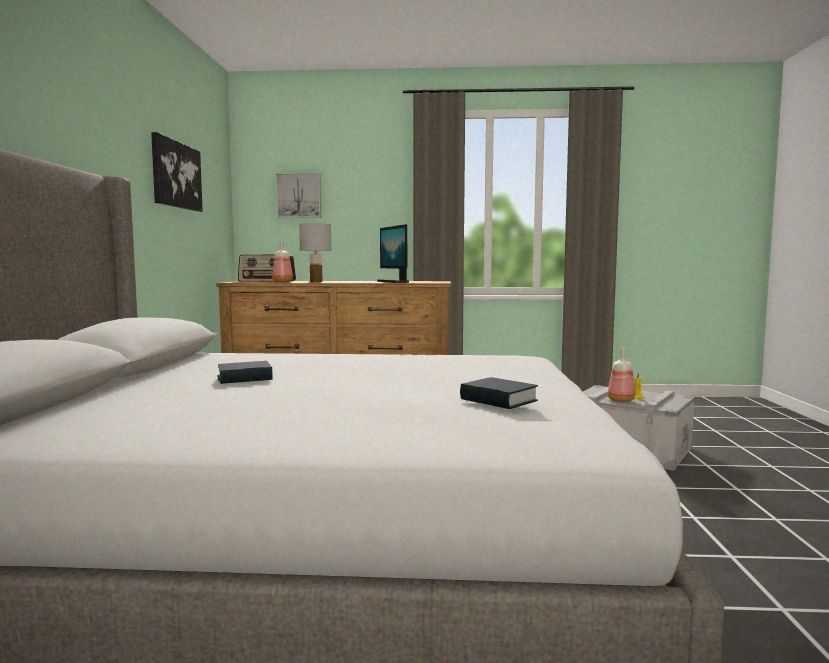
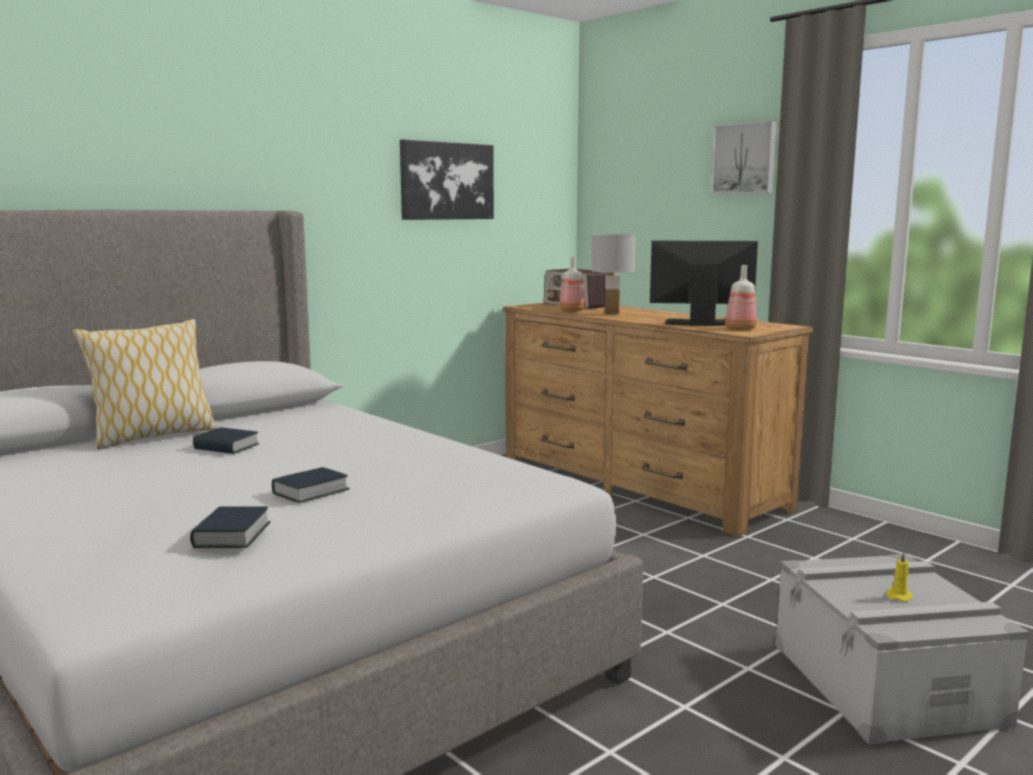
camera: 45 degrees right, 5 degrees up
(136, 386) = (153, 437): none -> pillow
(299, 195) = (644, 186): picture -> picture (745, 159)
(394, 282) = (700, 323): monitor -> monitor turned 75 degrees clockwise
(424, 382) = (310, 492): none -> book
(620, 400) = (849, 592): bottle -> bottle (739, 329)

